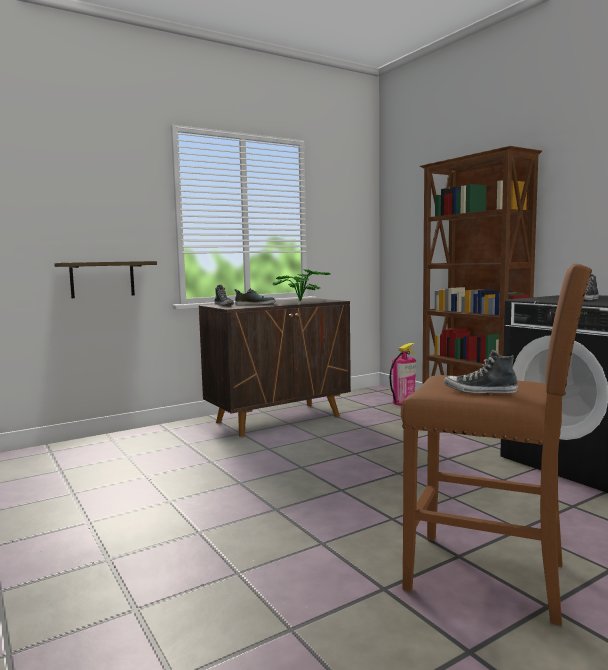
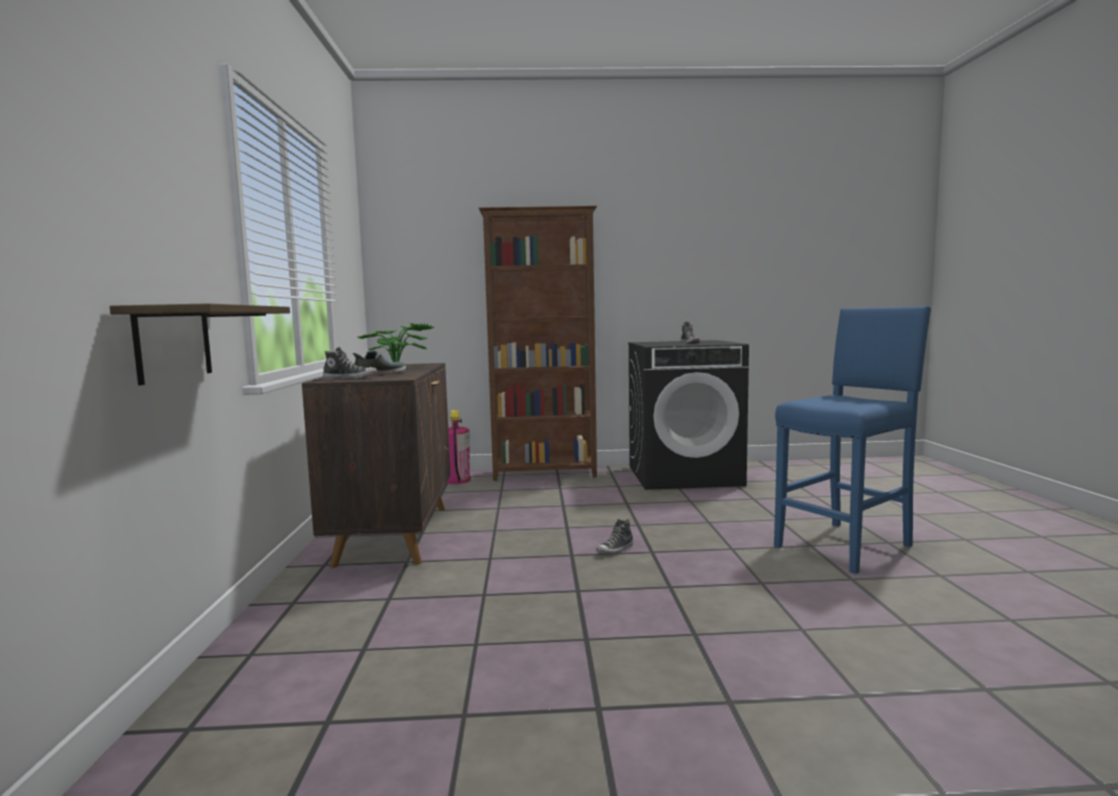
camera: 60 degrees left, 0 degrees up
(479, 391) = (862, 402): shoe -> shoe (615, 550)
(490, 577) = (846, 545): brown stool -> blue stool

